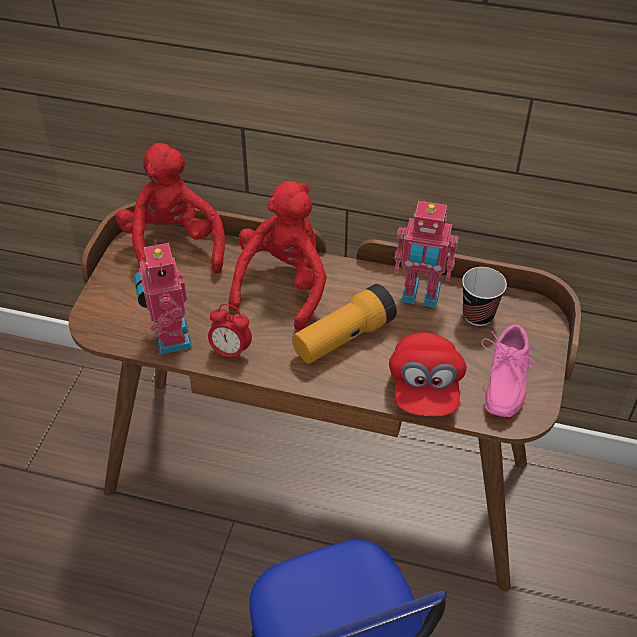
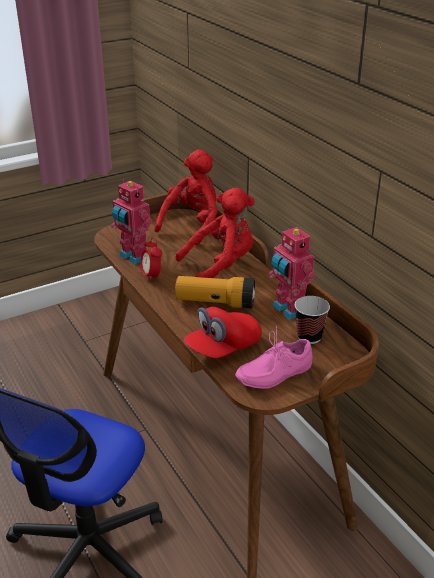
camera: 45 degrees right, 15 degrees down
(169, 338) = (133, 256): toy robot -> toy robot turned 75 degrees counterclockwise

